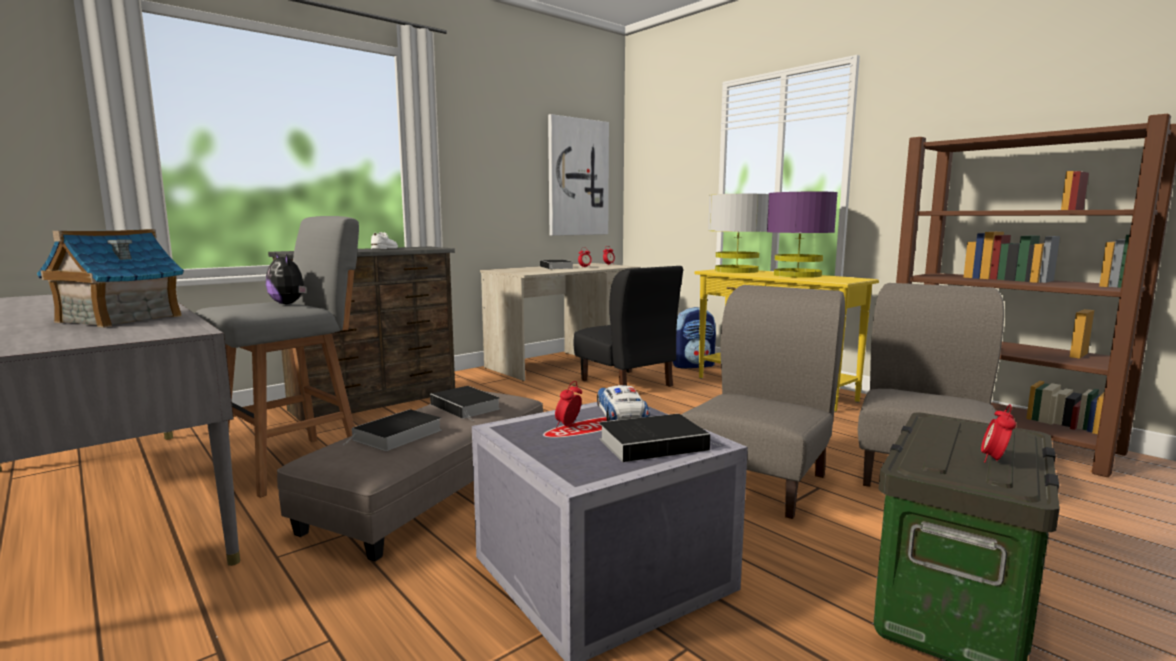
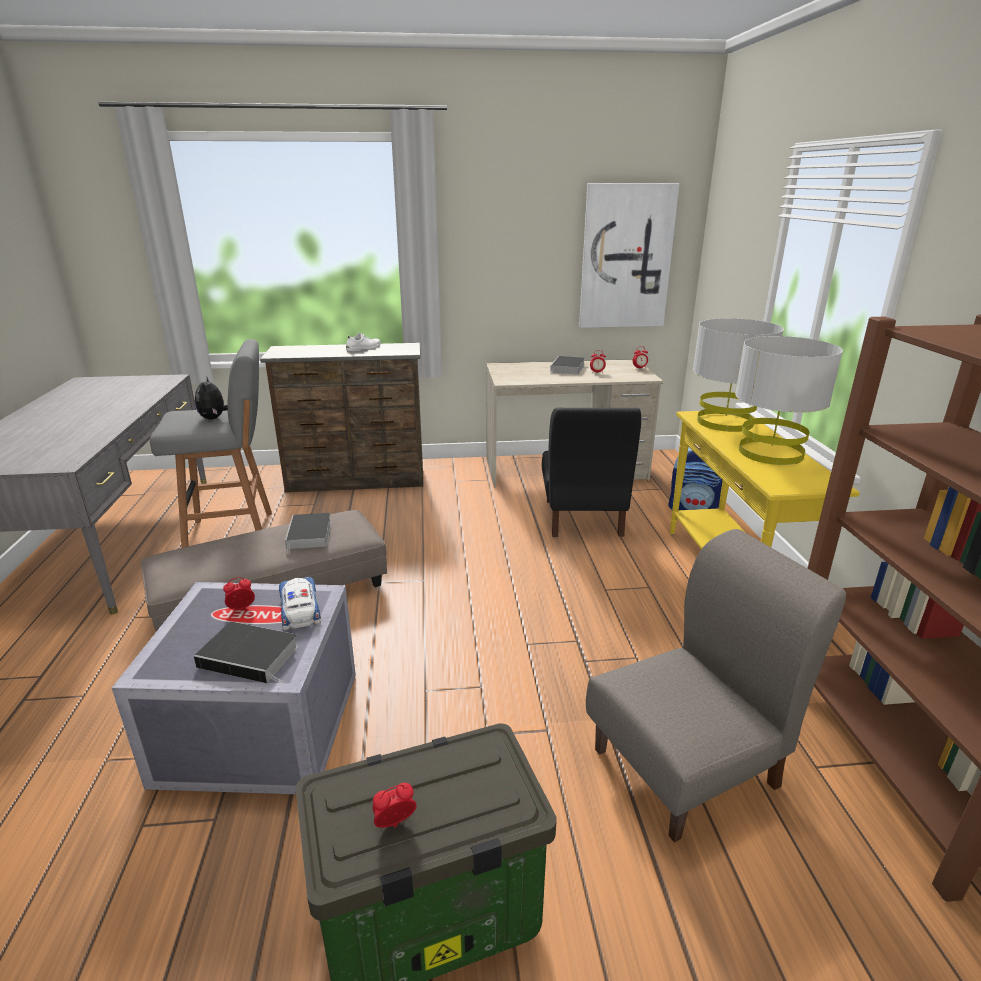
camera: 35 degrees right, 15 degrees up
(119, 319) = (76, 432): toy house -> none
(397, 436) = (224, 554): book -> none
(622, 413) = (300, 608): toy car -> toy car turned 45 degrees counterclockwise
(759, 483) = (503, 698): grey chair -> none
(797, 275) = (771, 453): purple table lamp -> grey table lamp

